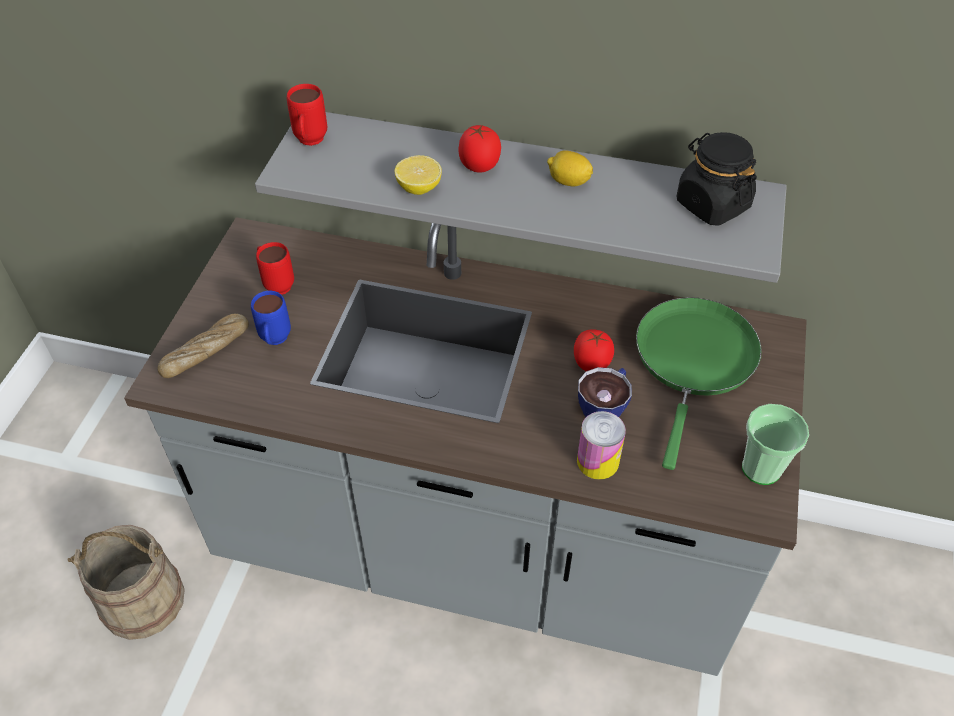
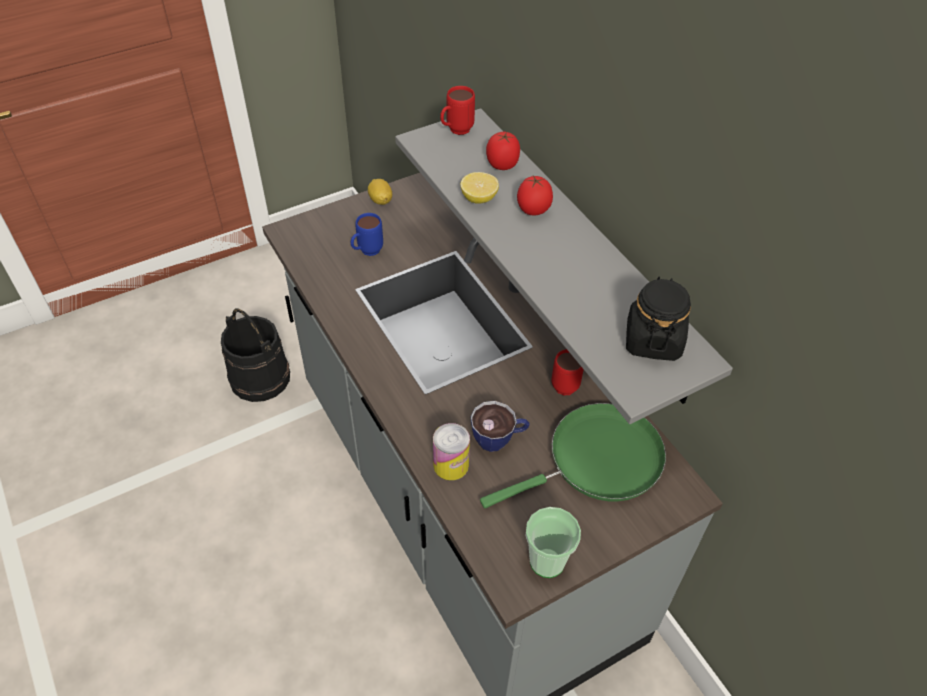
camera: 45 degrees right, 0 degrees up
(143, 599) = (260, 377): beige bucket -> black bucket
(206, 351) = (327, 231): bread -> none
(276, 283) = (408, 220): red mug -> red mug (565, 382)
(568, 182) = (575, 257): lemon -> lemon (380, 200)
(591, 364) = (526, 407): tomato -> tomato (502, 164)

